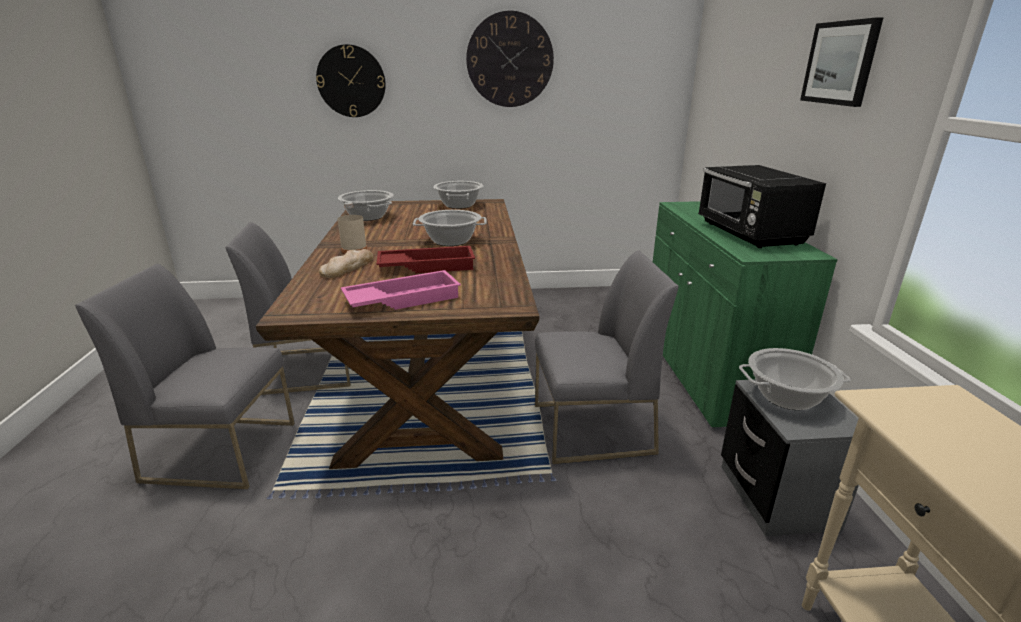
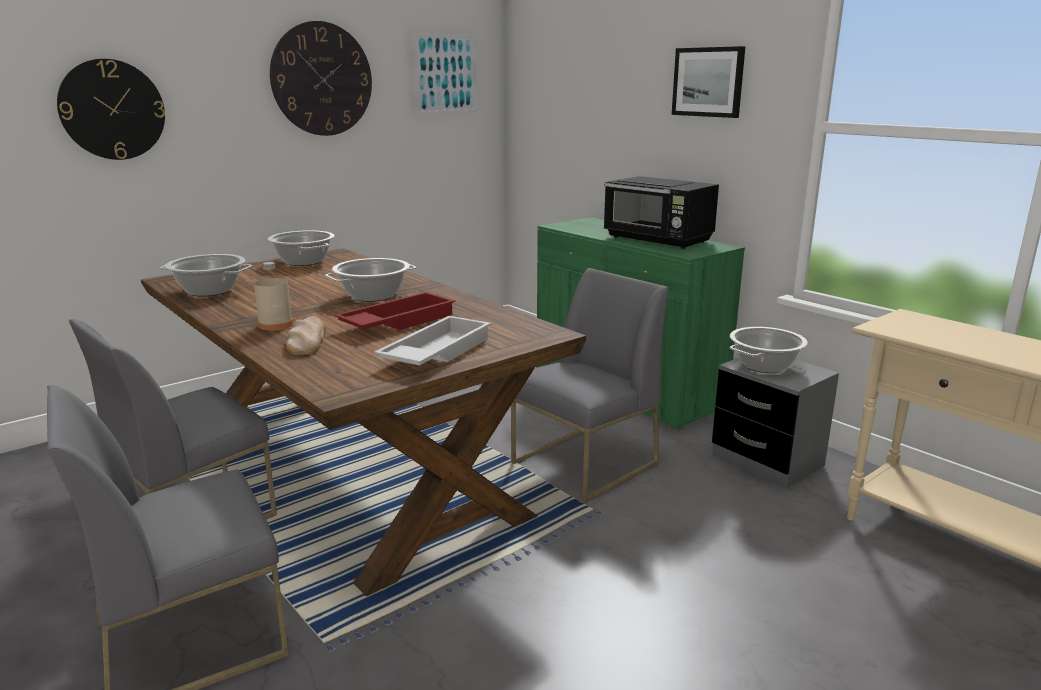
camera: 35 degrees left, 5 degrees down
(403, 298) = (435, 352): pink tray -> white tray
(628, 55) = (445, 74): none -> picture

